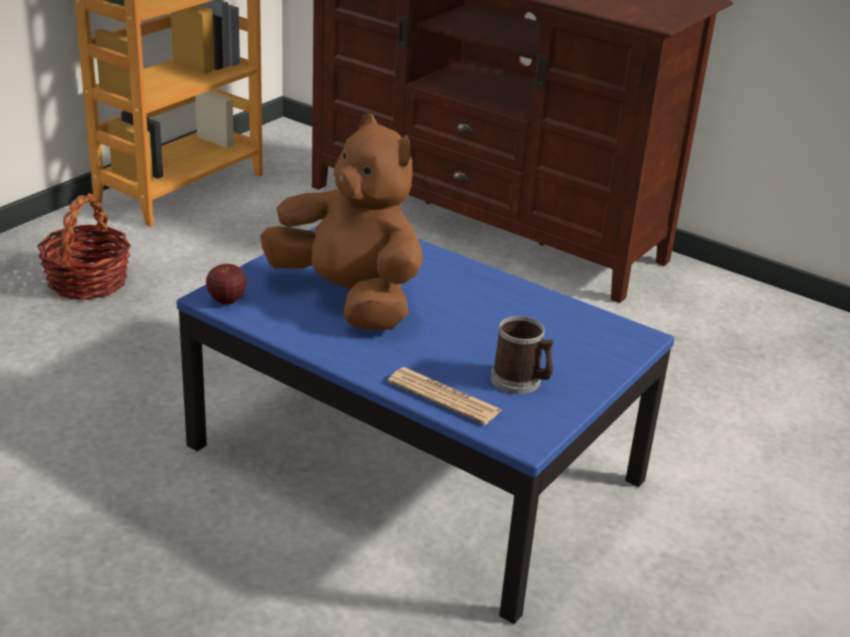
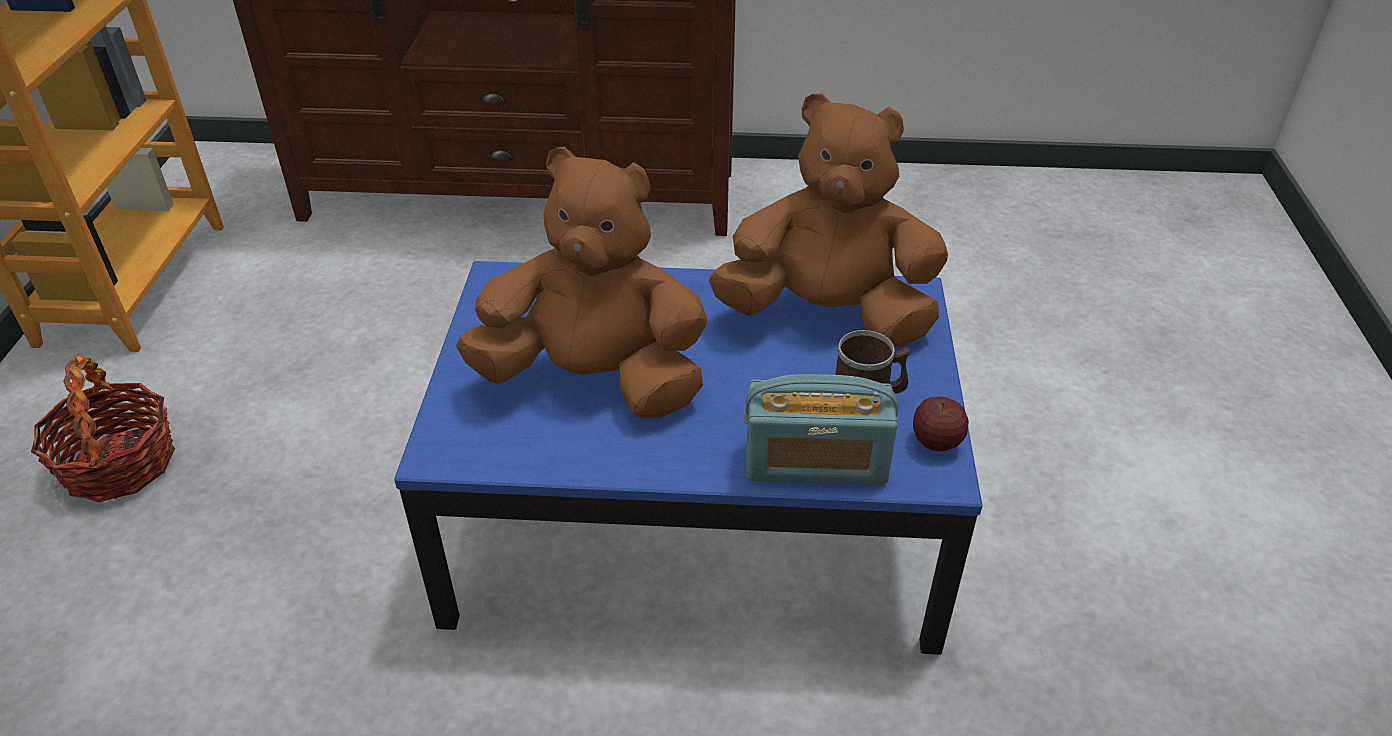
camera: 30 degrees left, 10 degrees up
(227, 300) = (459, 449): apple -> apple (936, 442)
(444, 397) = (815, 463): newspaper -> radio
(555, 325) = (828, 315): none -> brown plush toy

